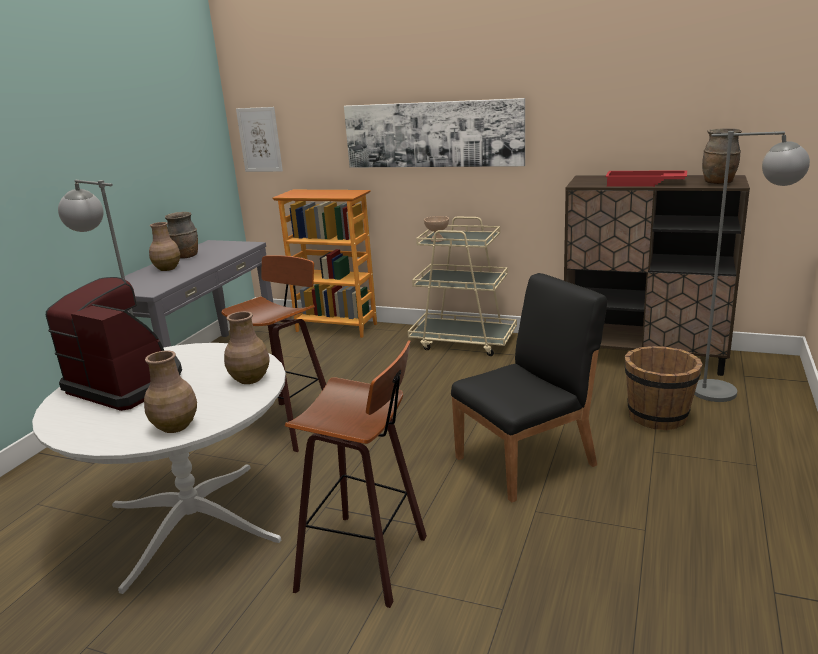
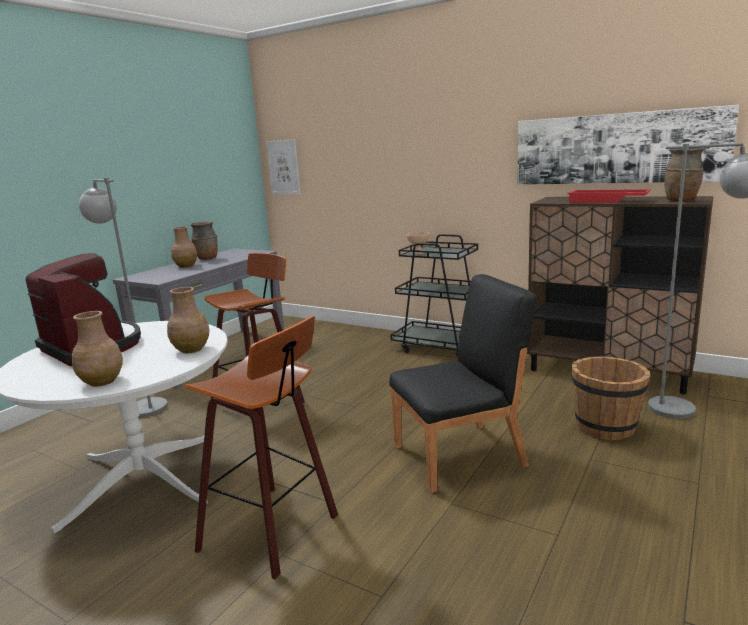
camera: 10 degrees right, 5 degrees down
(337, 327) = (337, 330): bookcase -> none
(432, 134) = (421, 160): picture -> picture (617, 148)
(463, 341) = (441, 348): beige cart -> black cart

